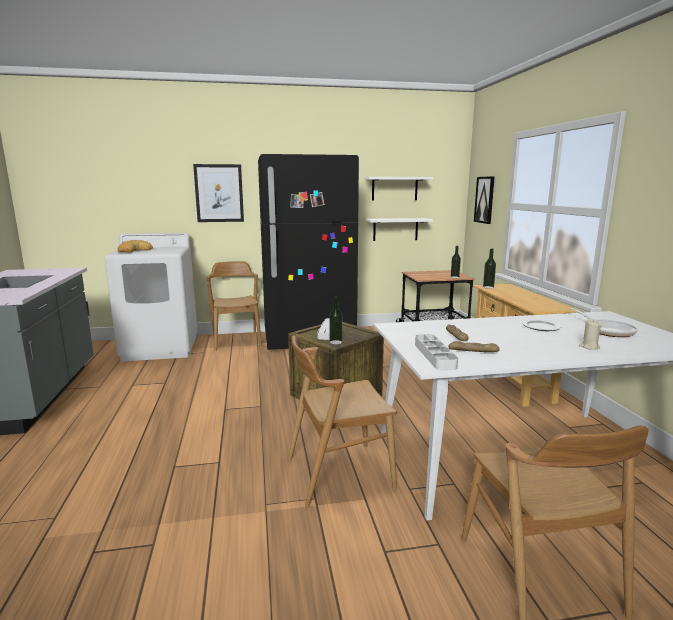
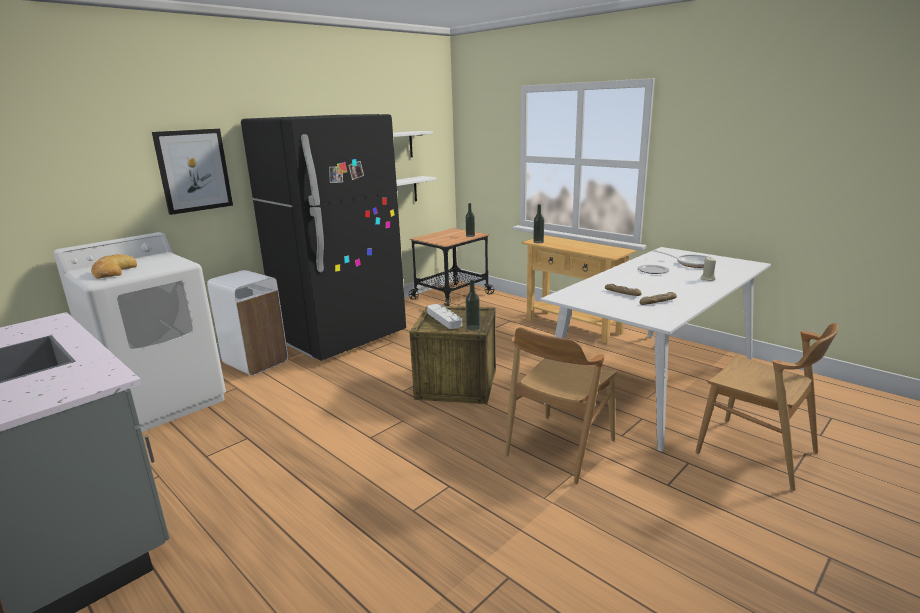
camera: 35 degrees left, 5 degrees up
(237, 340) = (256, 362): brown chair -> white trash can
(434, 355) = (643, 313): grey tray -> none
(485, 200) = (483, 152): picture -> none

